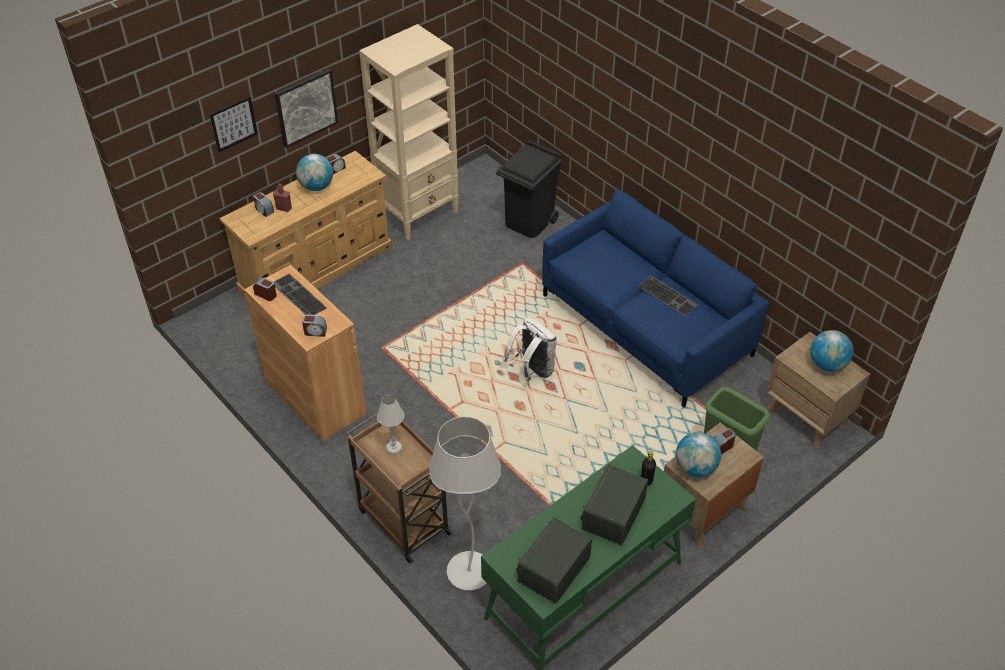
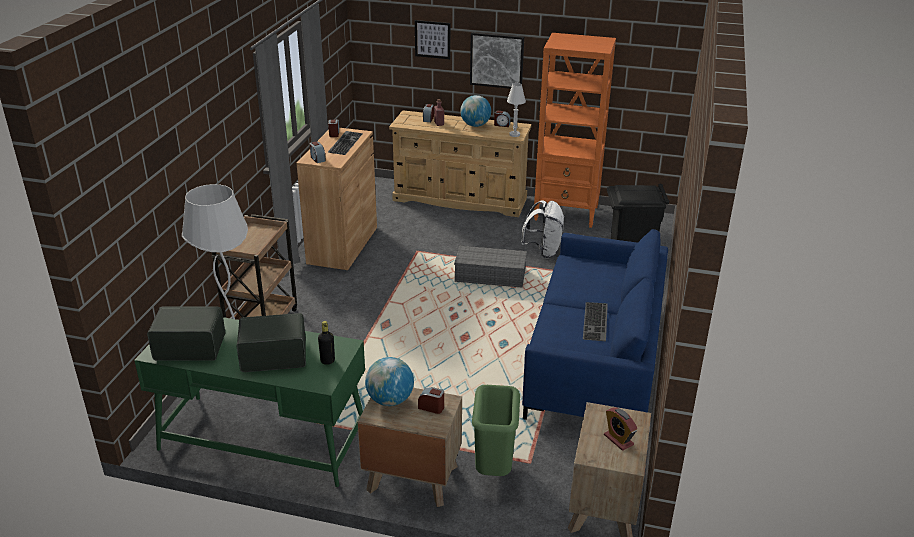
camera: 55 degrees right, 15 degrees down
(394, 448) = (255, 238): white table lamp -> white table lamp (514, 134)
(418, 214) = (567, 213): beige bookcase -> orange bookcase
(472, 319) = (491, 276): none -> grey storage box
(532, 370) = (471, 323): white backpack -> white backpack (543, 251)
(827, 364) = (618, 440): globe -> alarm clock

